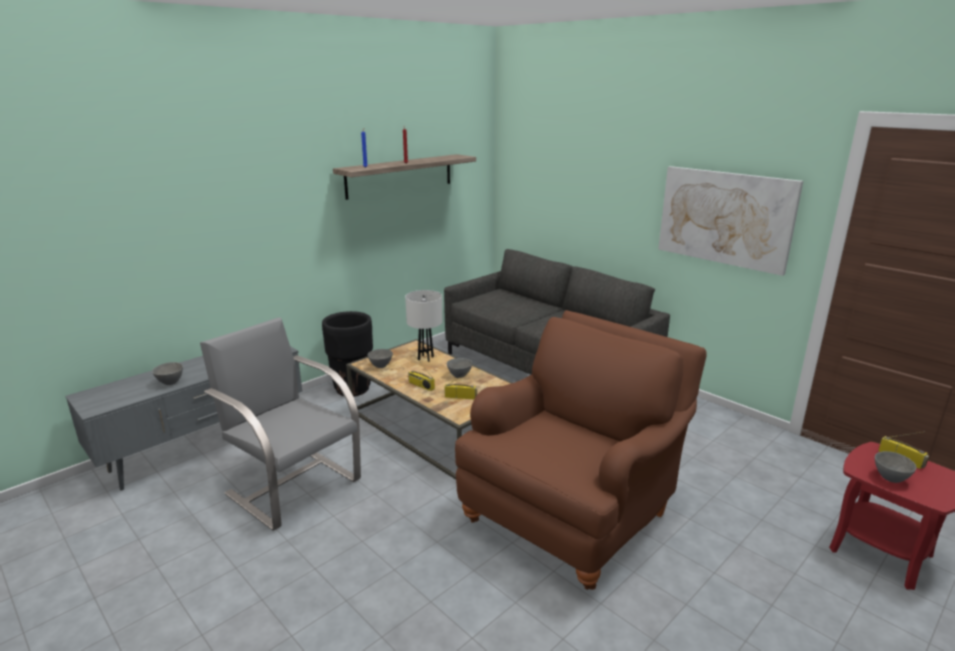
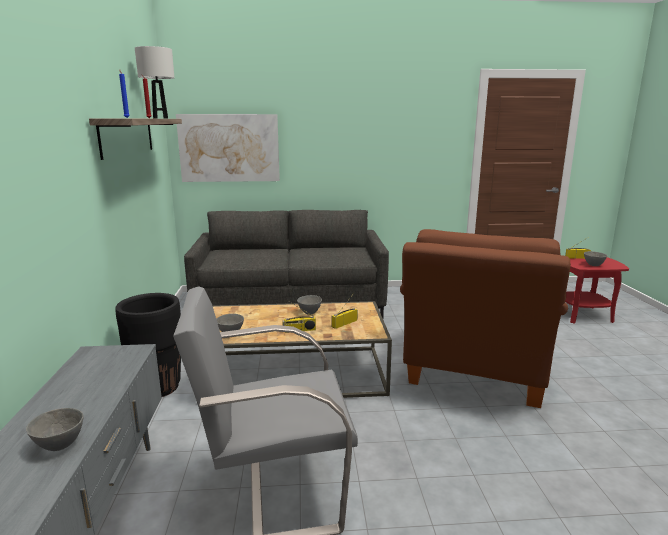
camera: 50 degrees left, 5 degrees down
(425, 358) = (254, 313): white table lamp -> white table lamp (160, 118)
(573, 513) = (474, 370): brown armchair -> brown armchair turned 150 degrees counterclockwise
(725, 218) = (405, 149): picture -> picture (229, 148)

